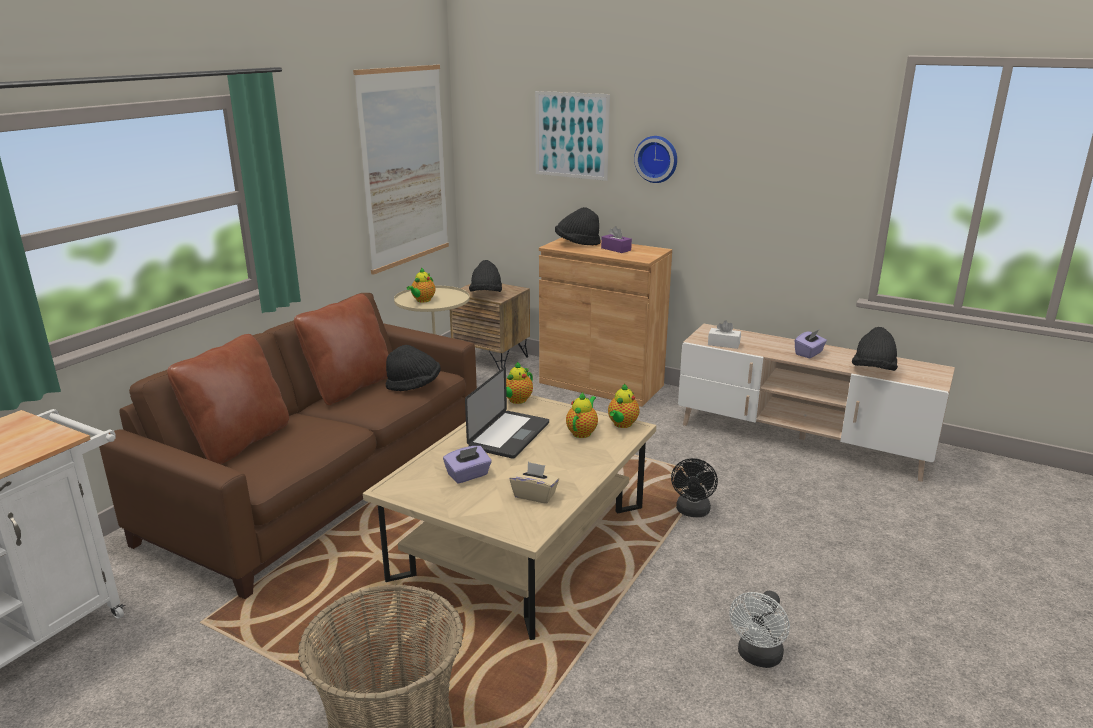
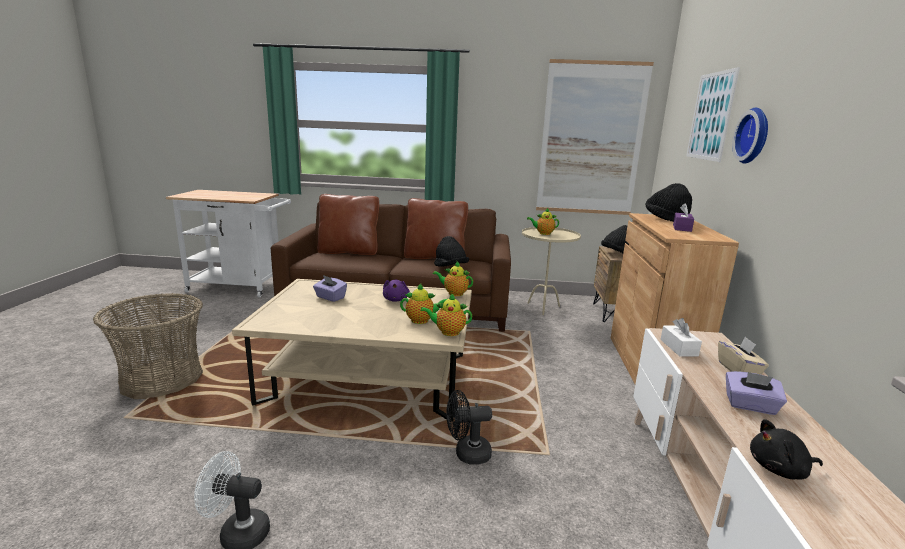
camera: 65 degrees right, 5 degrees down
(509, 435) = (396, 299): laptop -> purple plush toy
(534, 495) = (310, 319): beige tissue box -> beige tissue box (738, 370)
(873, 371) = (780, 469): black hat -> black plush toy

